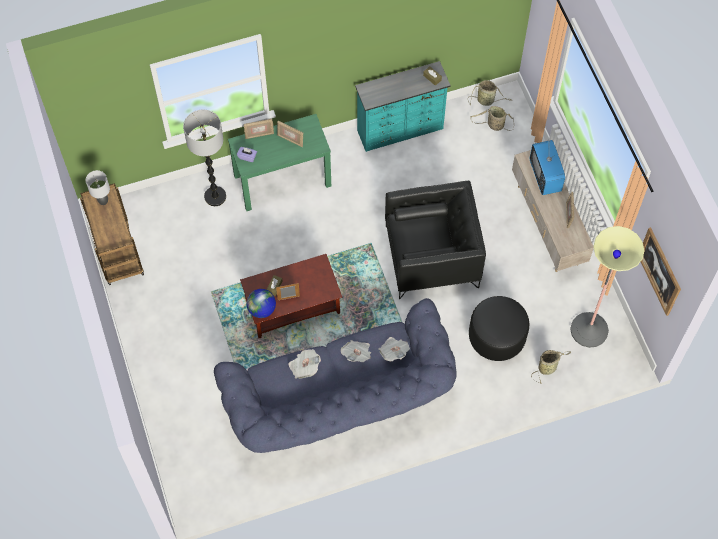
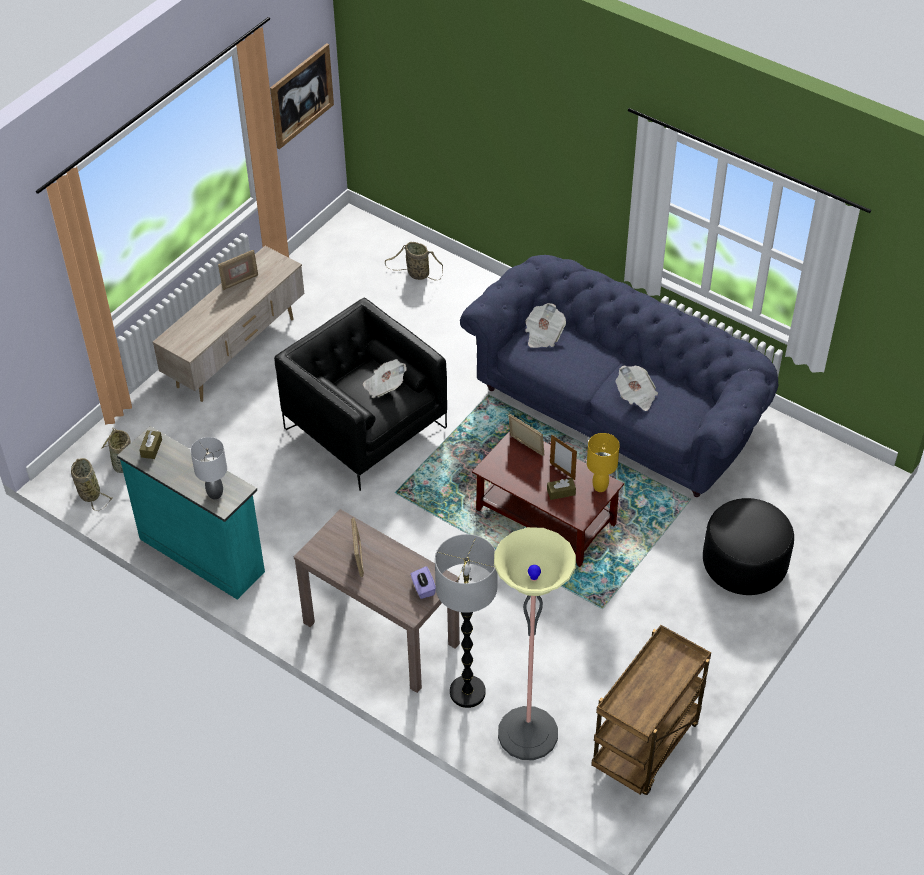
camera: 125 degrees left, 15 degrees down
(103, 201) = (631, 708): grey table lamp -> grey table lamp (215, 493)
(259, 135) = (378, 596): picture frame -> picture frame (526, 446)
(262, 309) = (600, 487): globe -> yellow table lamp
(282, 180) = (380, 633): green console table -> brown console table
(357, 354) = (576, 362): newspaper -> newspaper (384, 386)
(496, 337) = (417, 327): black ottoman -> black ottoman (744, 565)
(545, 176) = (200, 322): television -> none
(589, 330) = (343, 264): floor lamp -> floor lamp (528, 734)

